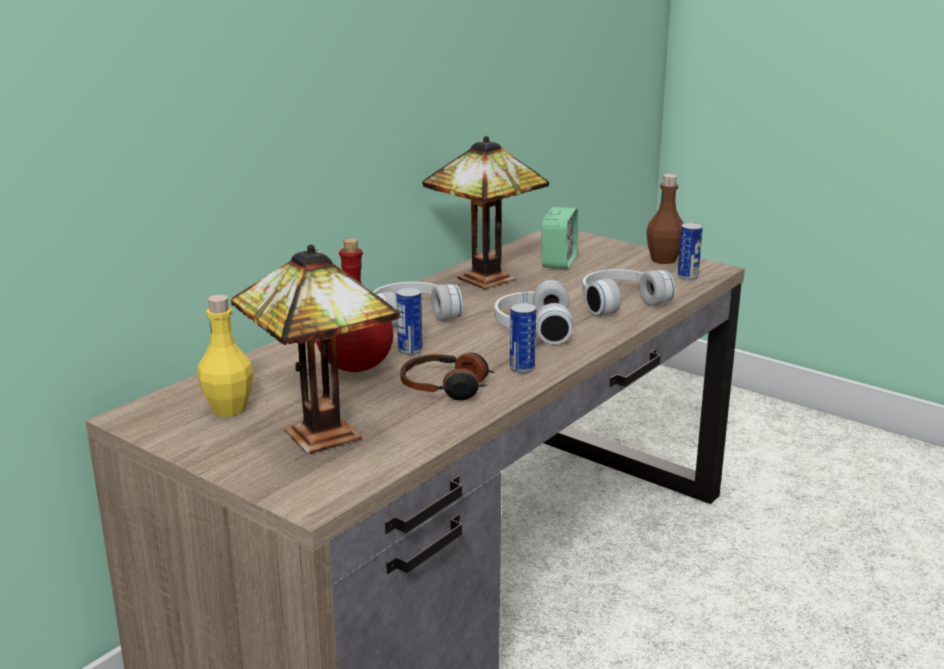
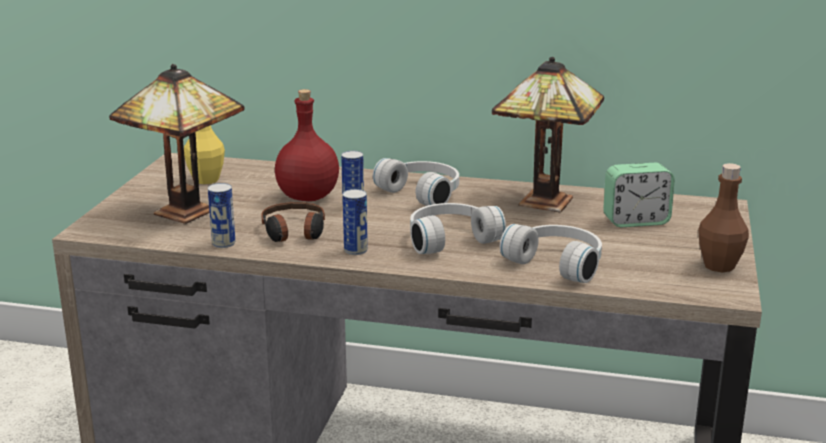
camera: 65 degrees right, 0 degrees up
(687, 277) = (681, 284): can -> can (223, 243)

